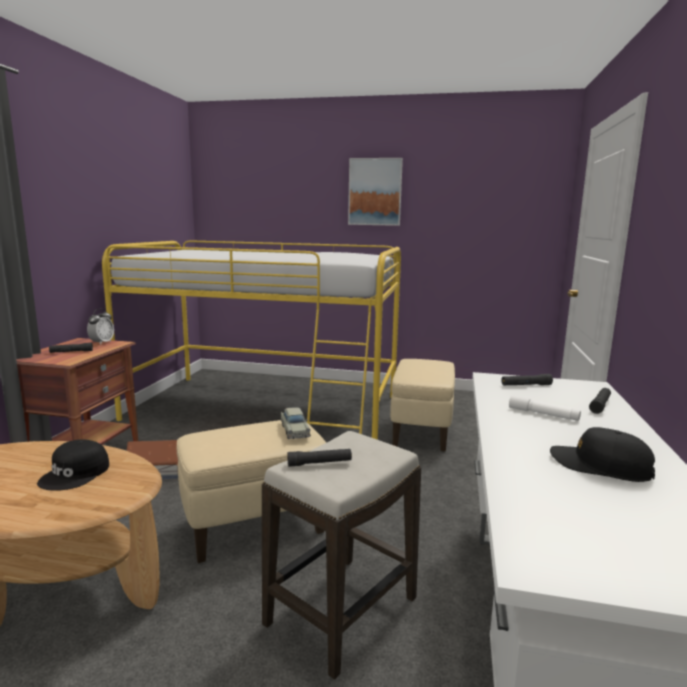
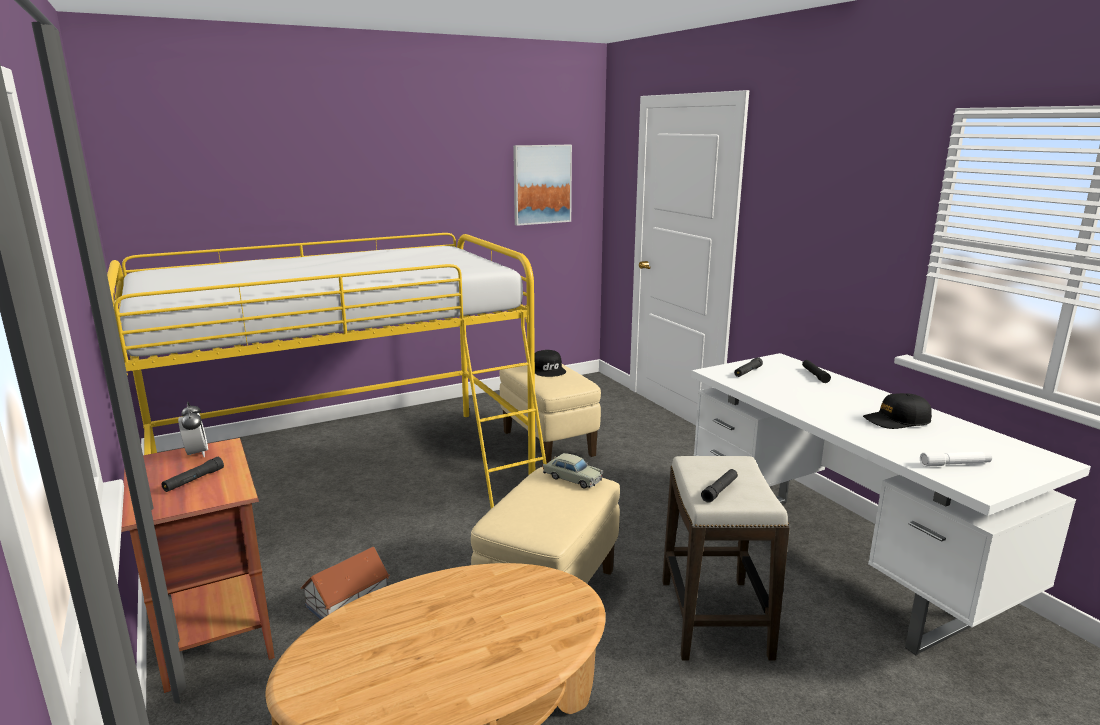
camera: 40 degrees left, 5 degrees up
(76, 474) = (483, 607): black cap -> black cap (548, 370)
(375, 192) = (397, 160): picture -> picture (542, 184)
(543, 414) = (805, 394): white flashlight -> white flashlight (955, 464)

